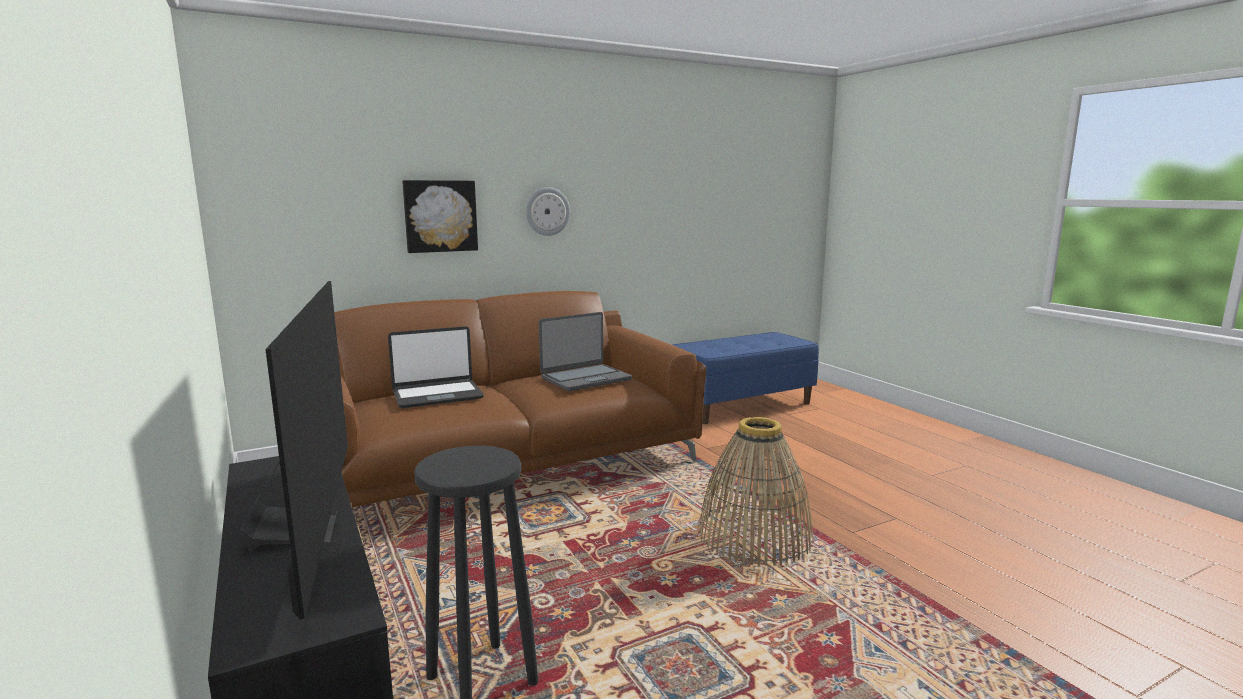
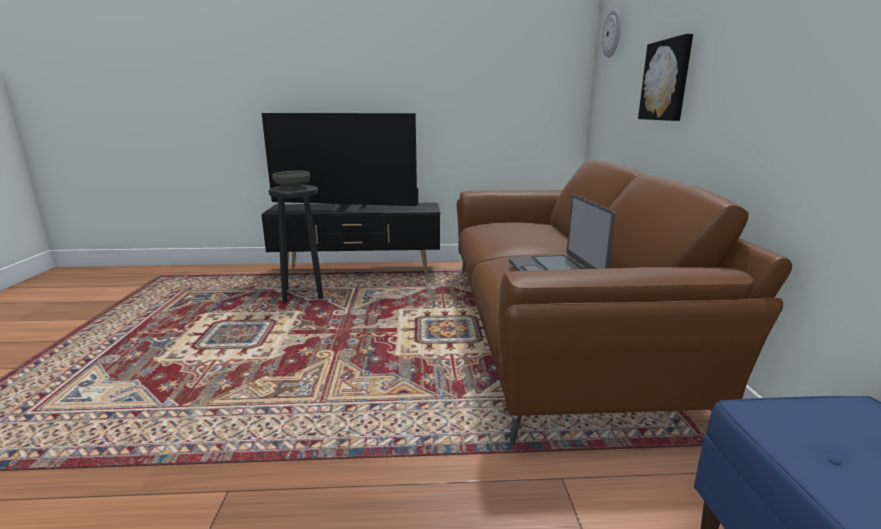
camera: 115 degrees right, 5 degrees up
(437, 395) = (531, 231): laptop -> none
(467, 463) = (292, 187): none -> grey bowl
(547, 211) = (751, 67): wall clock -> wall clock (612, 33)
(754, 536) = (307, 413): basket -> none

